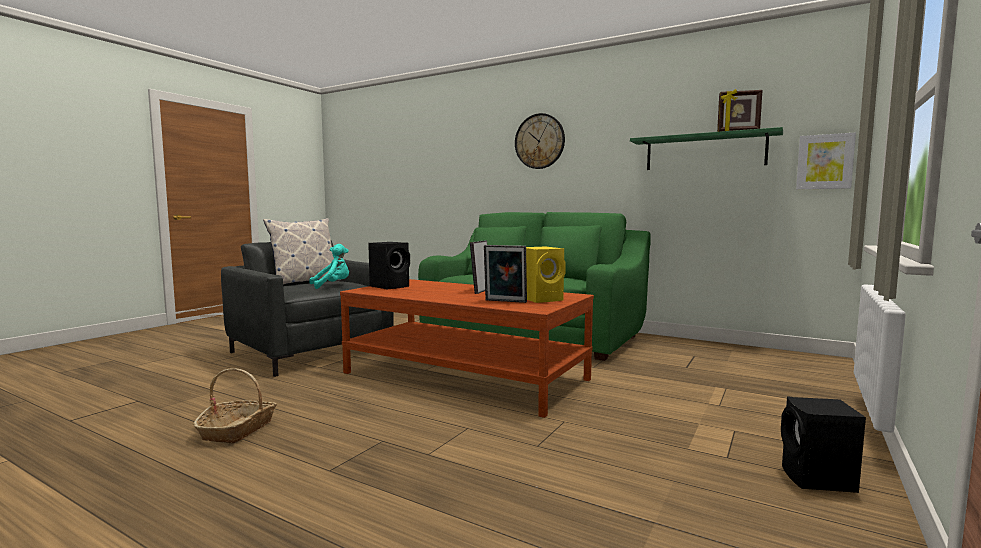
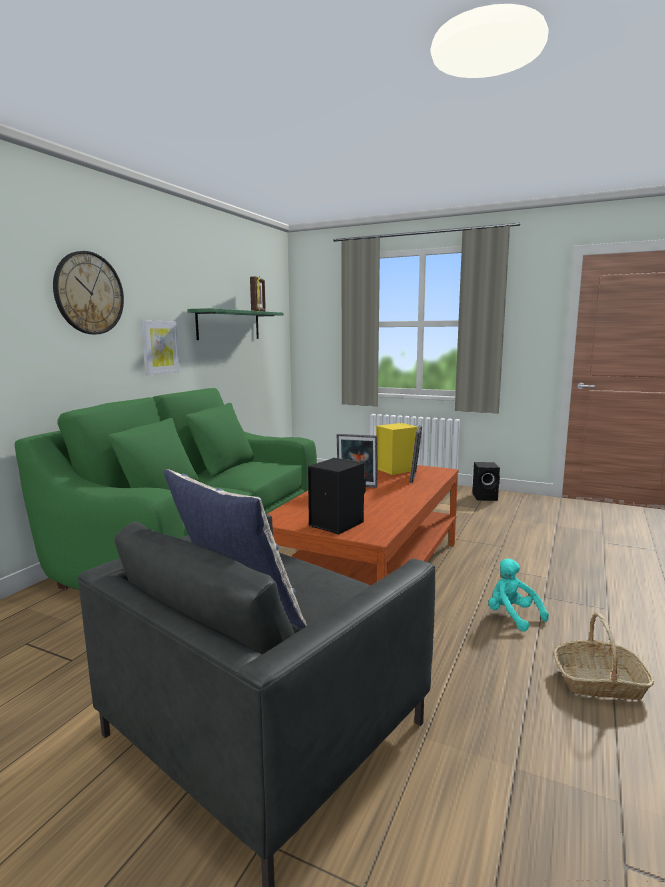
camera: 95 degrees left, 5 degrees up
(332, 285) = (301, 570): turquoise plush toy -> turquoise plush toy (512, 616)
(824, 162) = (277, 337): picture -> picture (159, 347)

